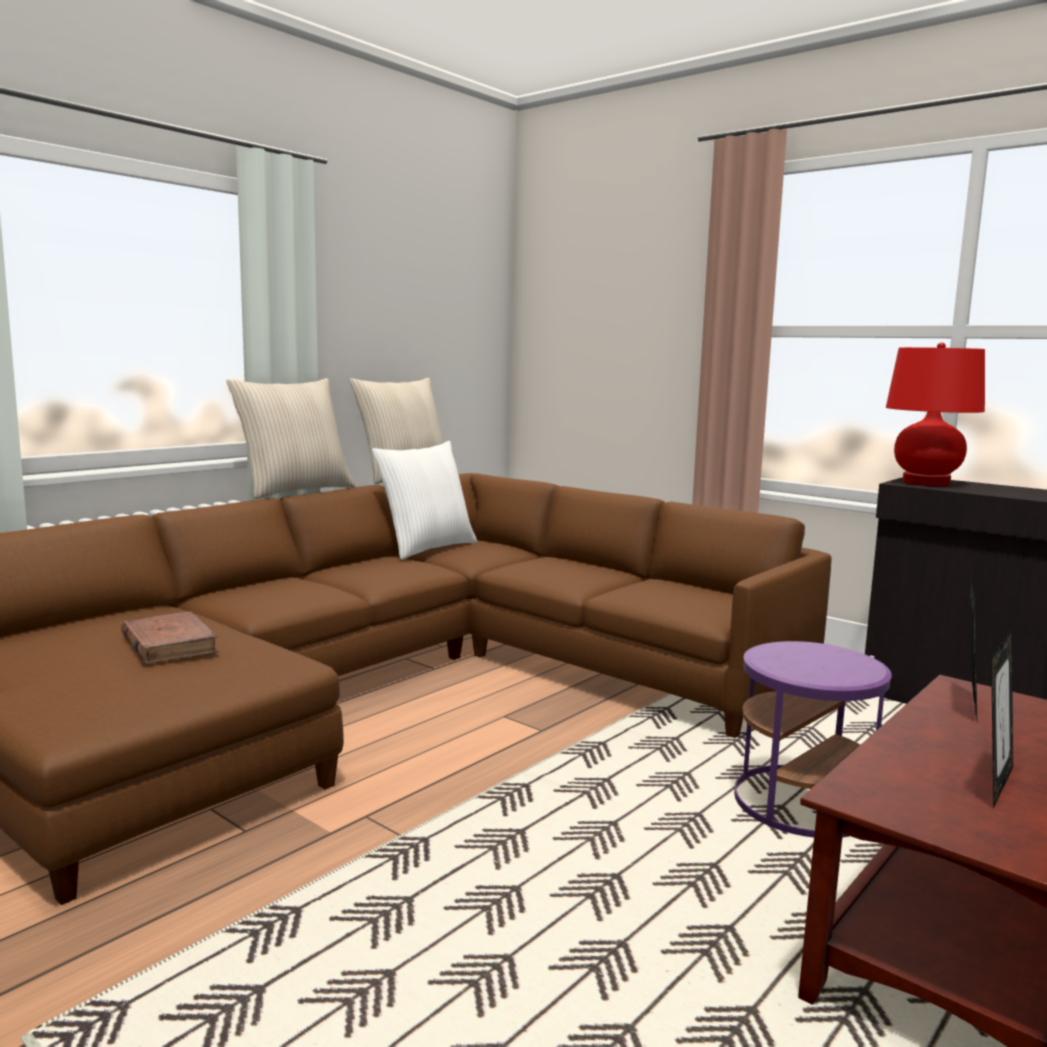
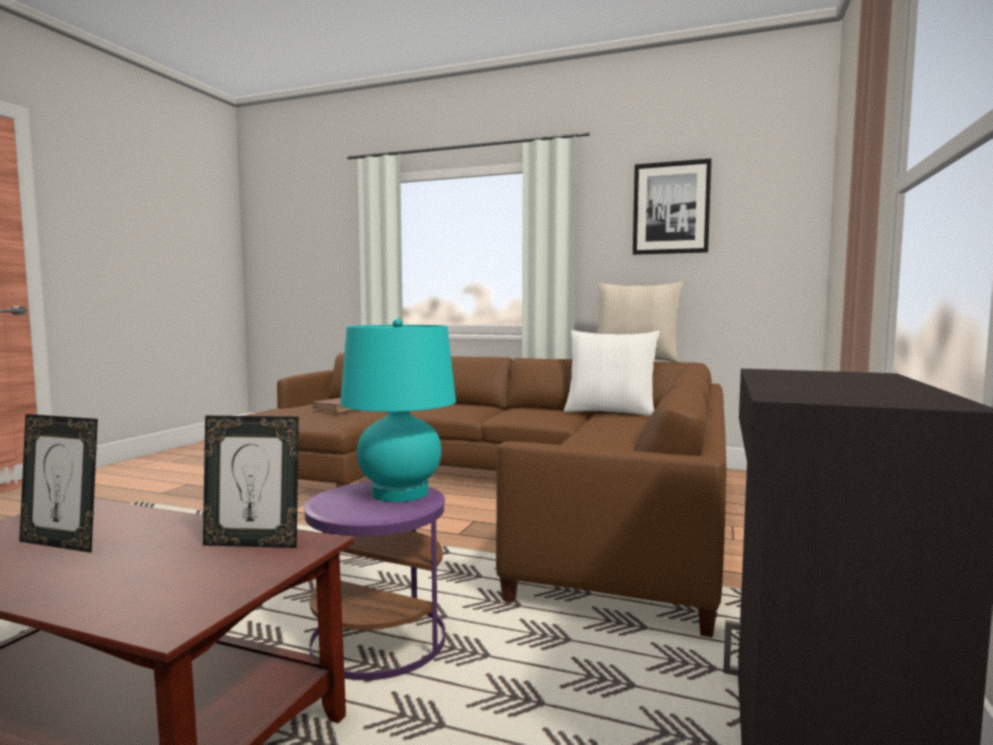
camera: 70 degrees right, 5 degrees down
(294, 491) = (537, 357): beige pillow -> none
(396, 282) = (671, 208): none -> picture
(800, 652) = (400, 493): none -> turquoise table lamp
(926, 482) = (813, 374): red table lamp -> none

